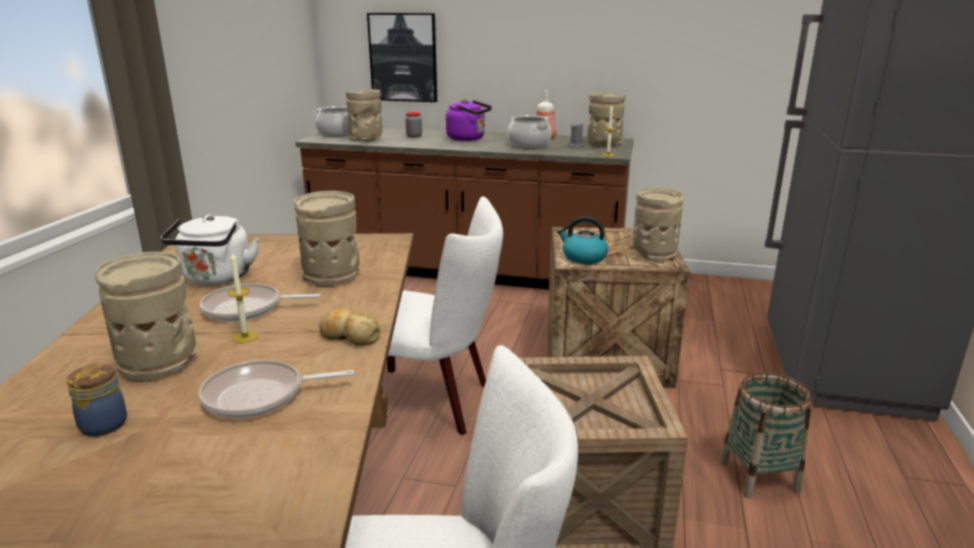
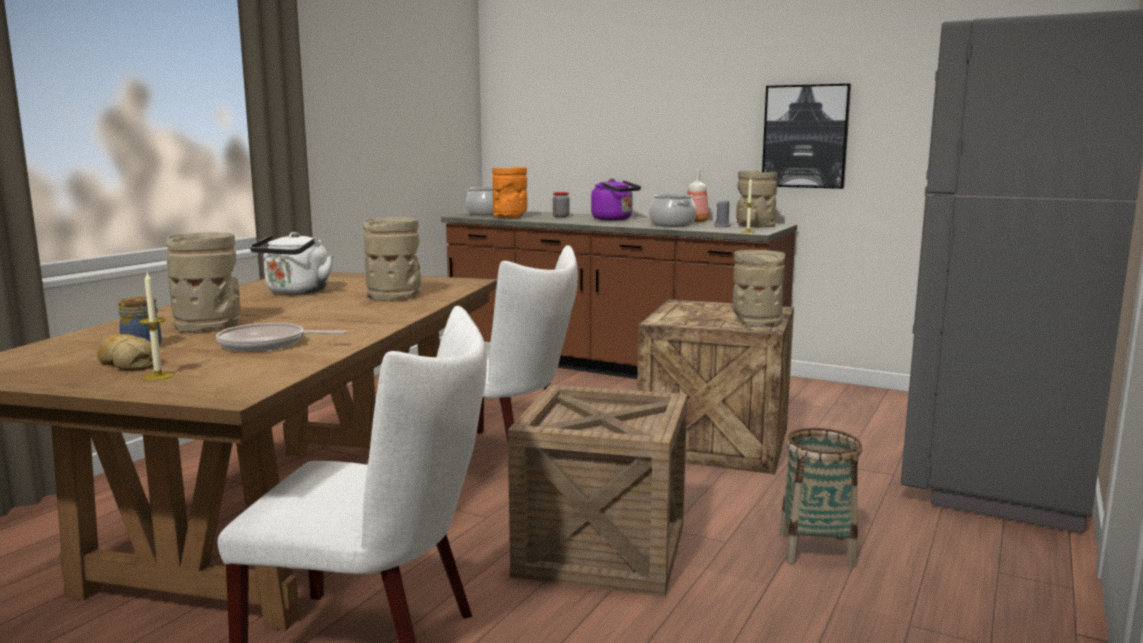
camera: 15 degrees right, 10 degrees down
(245, 337) = (287, 319): candle -> candle (158, 376)
(247, 309) = (304, 307): frying pan -> none
(350, 336) = (372, 324): bread -> bread (128, 364)
(366, 140) = (510, 217): beige vase -> orange vase
(403, 57) = (562, 140): picture -> picture (805, 136)
(583, 257) = (677, 319): kettle -> none

